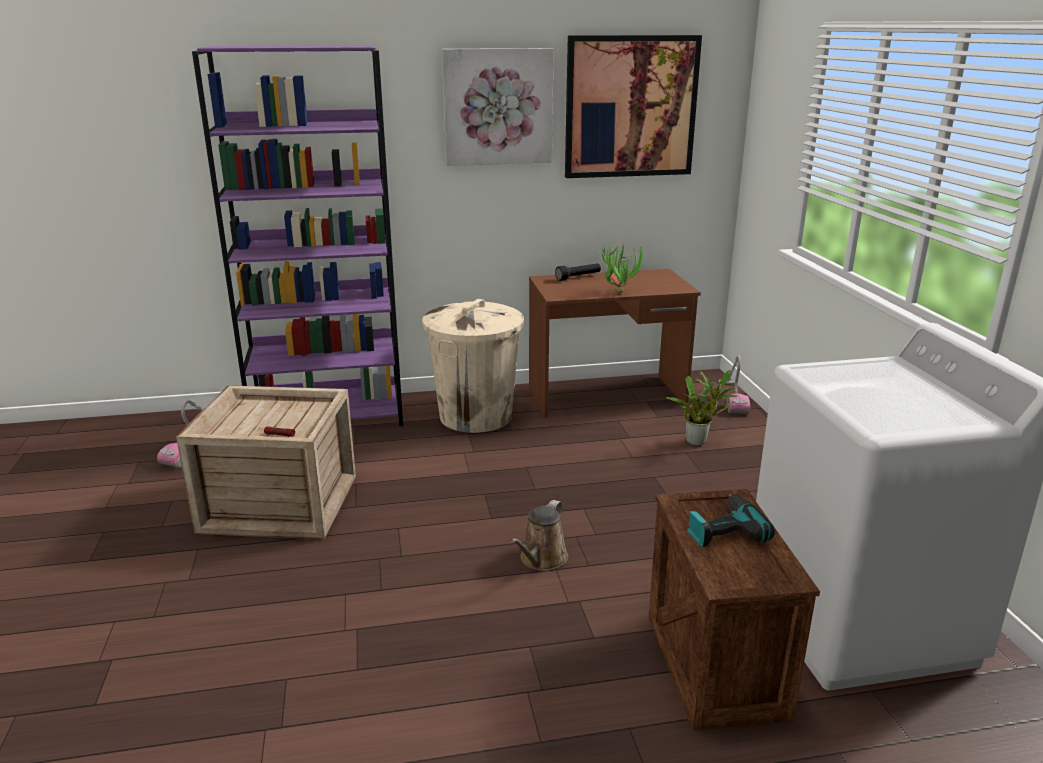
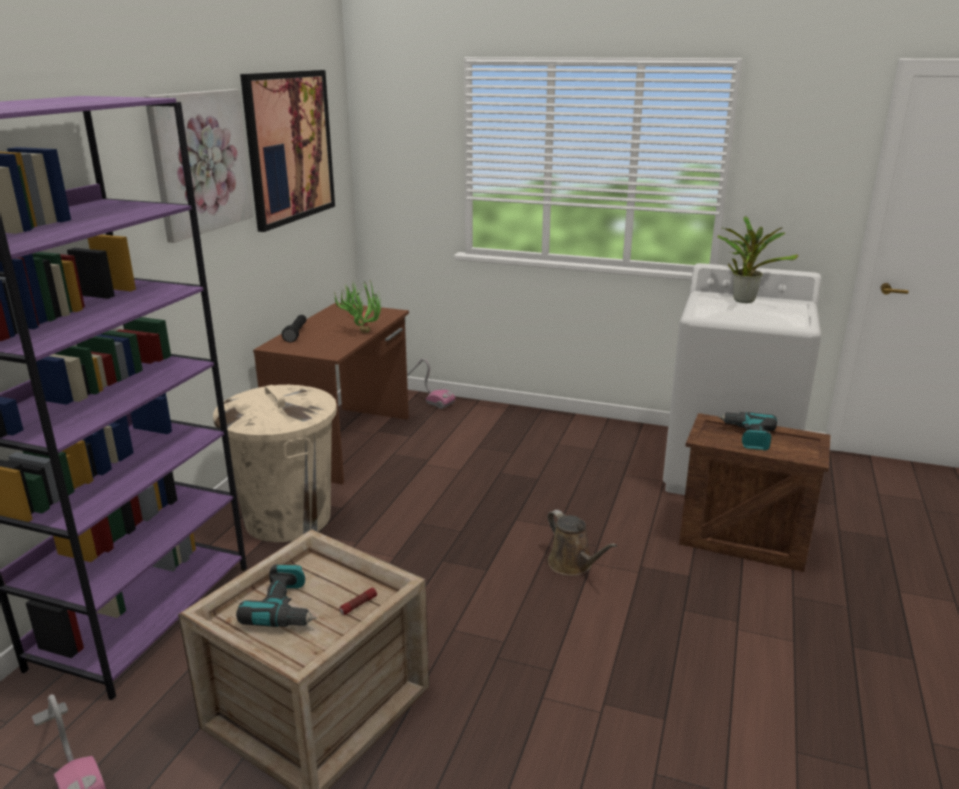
camera: 60 degrees left, 0 degrees up
(262, 415) = (285, 608): none -> power drill
(699, 442) = (469, 436): potted plant -> potted plant (743, 299)

